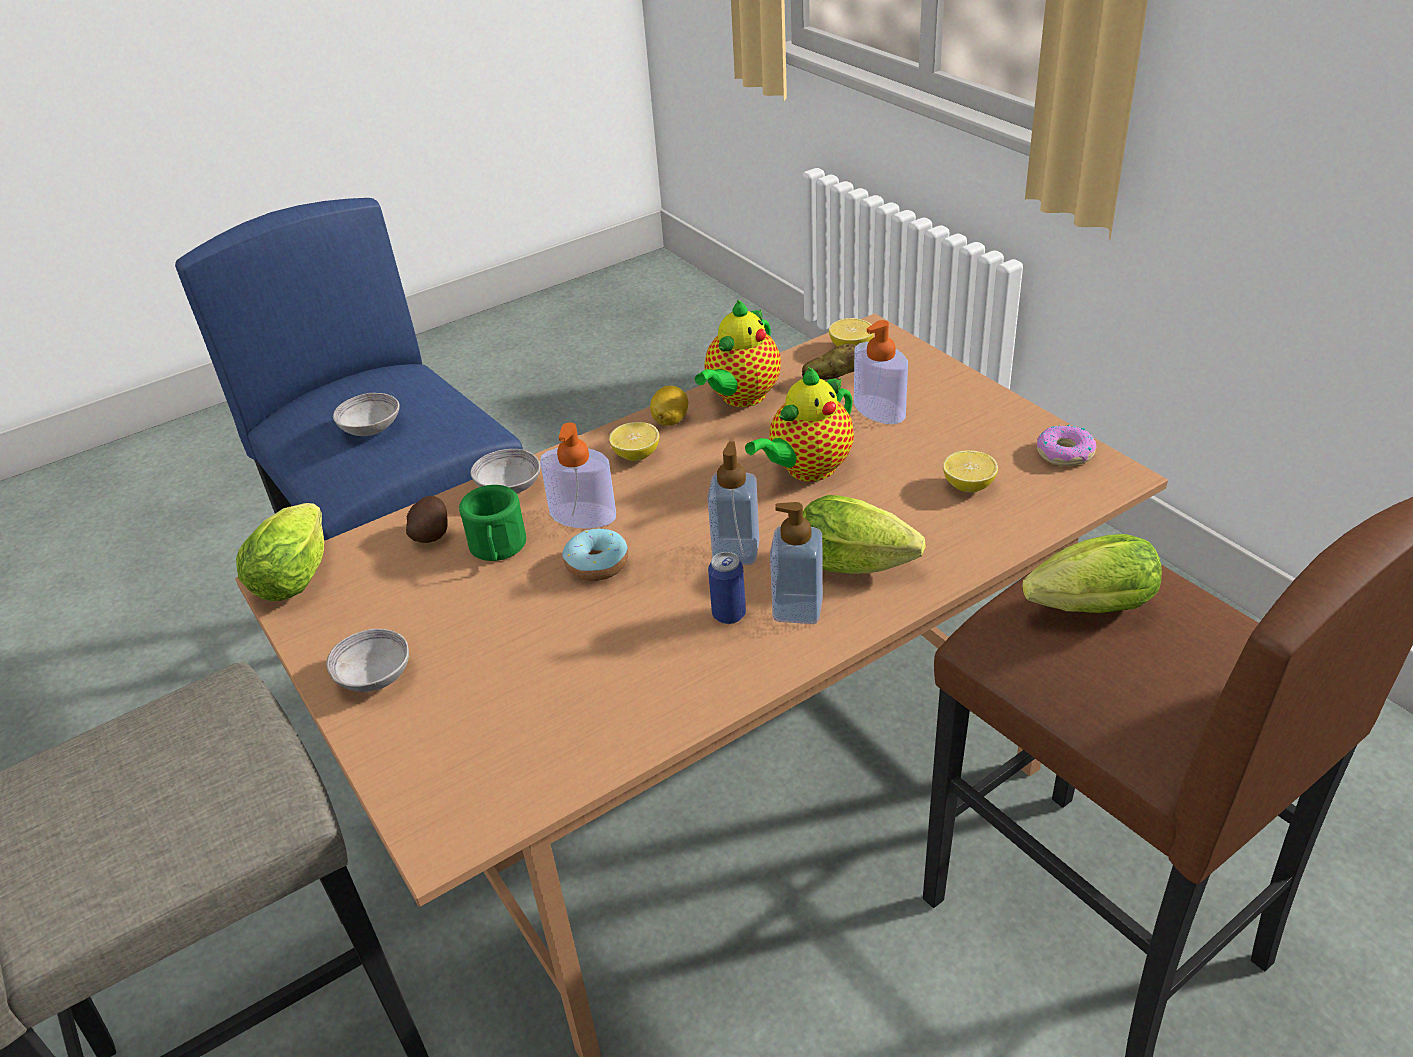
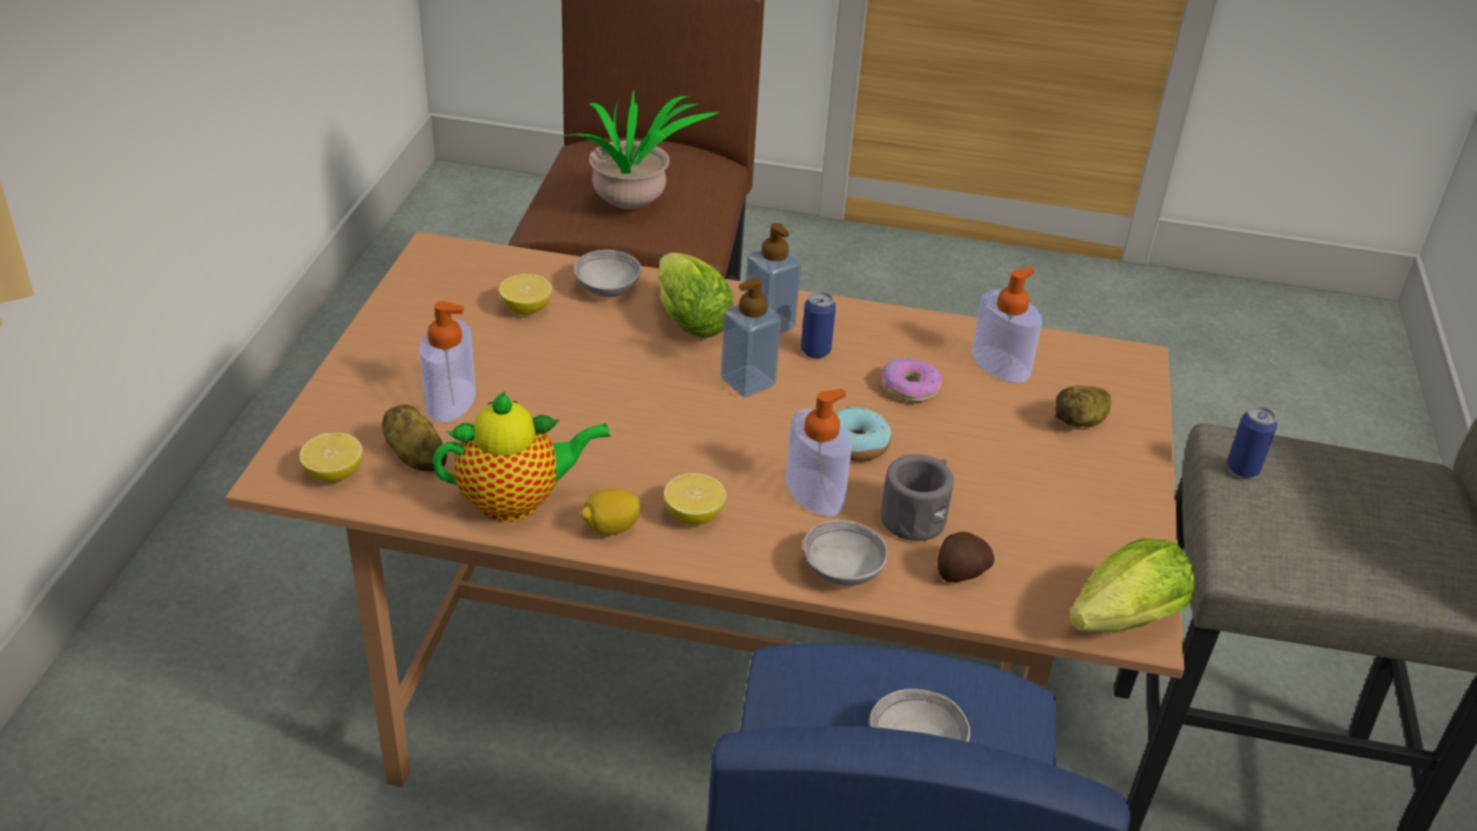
camera: 140 degrees left, 0 degrees up
(248, 754) = (1243, 469): none -> can
(374, 677) = (1108, 480): grey bowl -> grey bowl (607, 289)
(439, 718) = (1081, 421): none -> potato
(497, 548) = (917, 516): green mug -> grey mug
(564, 724) = (1000, 365): none -> soap dispenser
(807, 470) = (596, 398): teapot -> none
(1064, 453) = (427, 281): donut -> donut (910, 387)
(1084, 609) = (632, 208): lettuce -> potted plant

